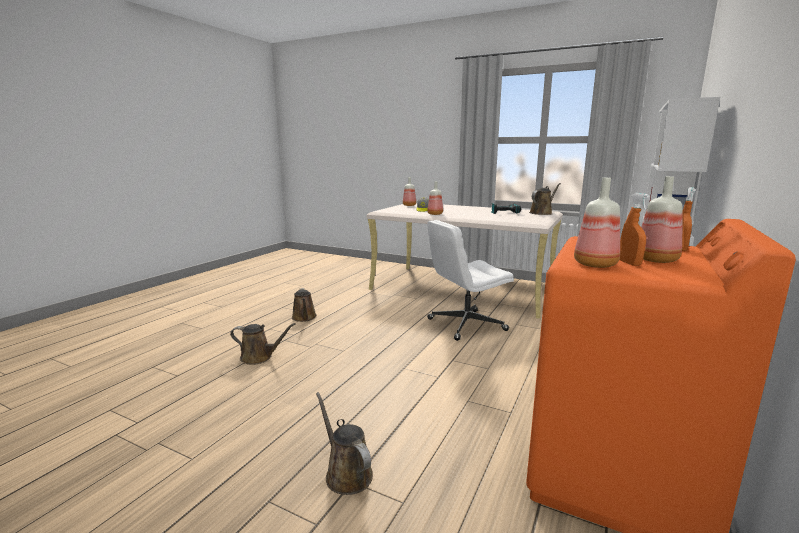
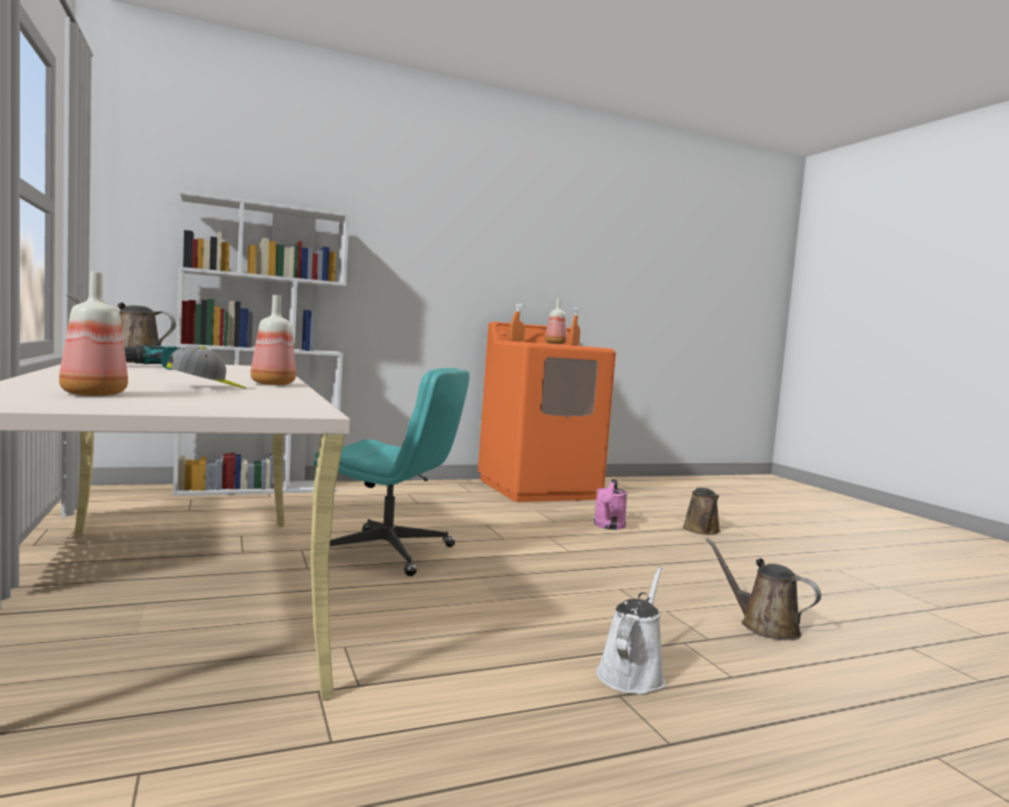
camera: 140 degrees left, 10 degrees down
(304, 318) = (632, 673): brown watering can -> white watering can
(426, 419) = (608, 526): none -> pink watering can
(465, 325) = (388, 552): white office chair -> turquoise office chair
(594, 265) = (592, 346): bottle -> none

